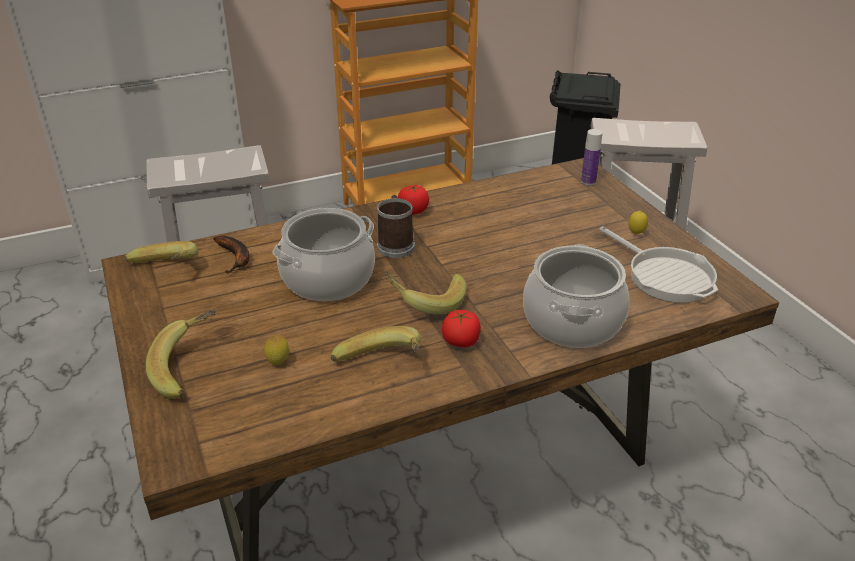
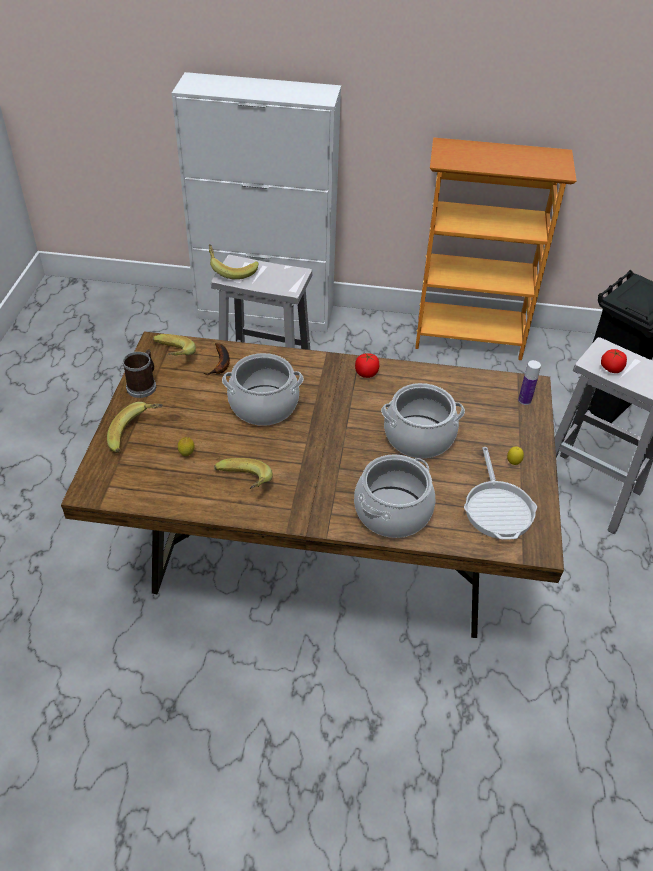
camera: 30 degrees right, 10 degrees up
(395, 244) = (329, 397): mug -> mug (143, 385)
(426, 301) = (310, 451): banana -> banana (231, 270)
(461, 341) = (306, 491): tomato -> tomato (611, 369)
(525, 245) = (419, 436): none -> cooking pot

